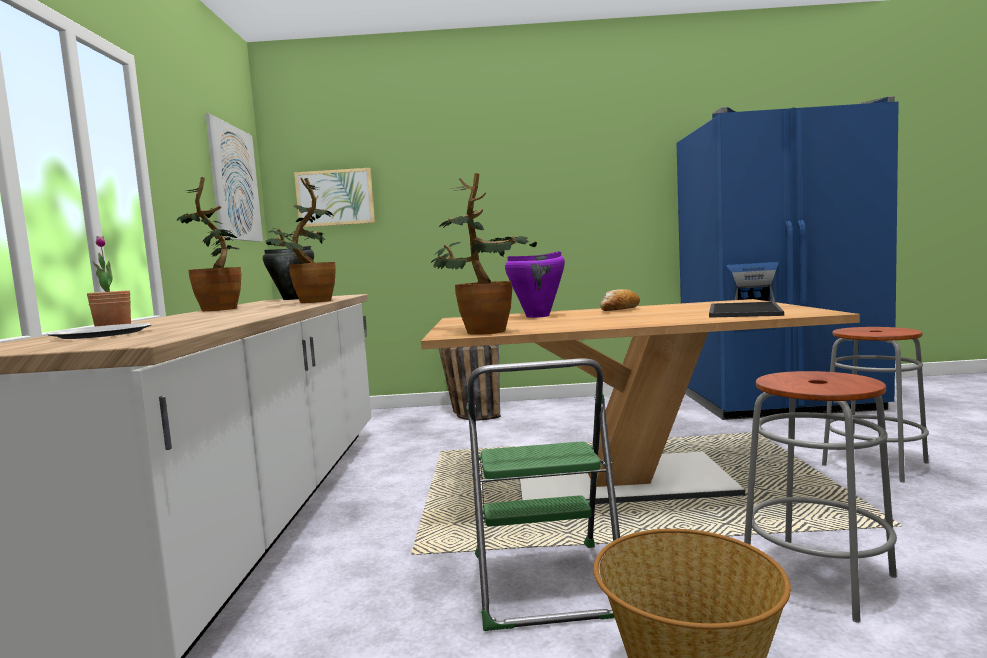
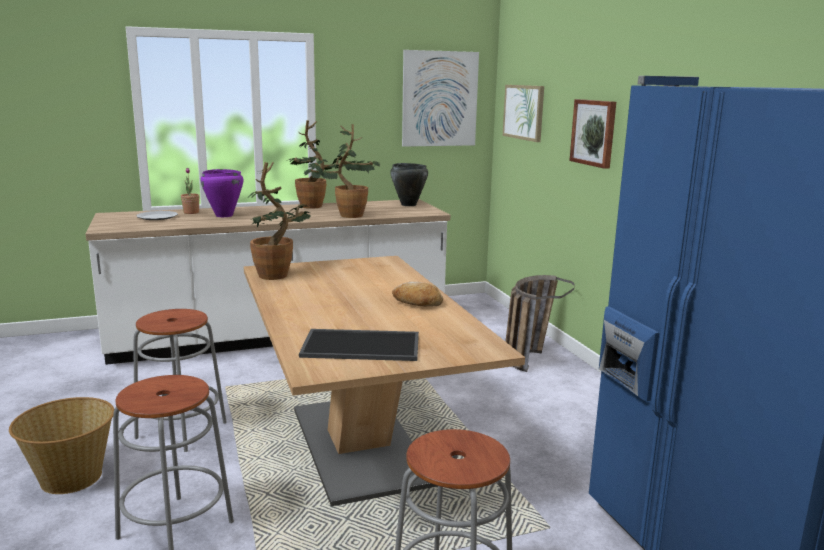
camera: 70 degrees right, 10 degrees up
(464, 200) = (594, 132): none -> picture
(538, 316) = (377, 280): purple cooking pot -> purple cooking pot (224, 215)
(544, 586) = (181, 430): green step ladder -> grey stool

